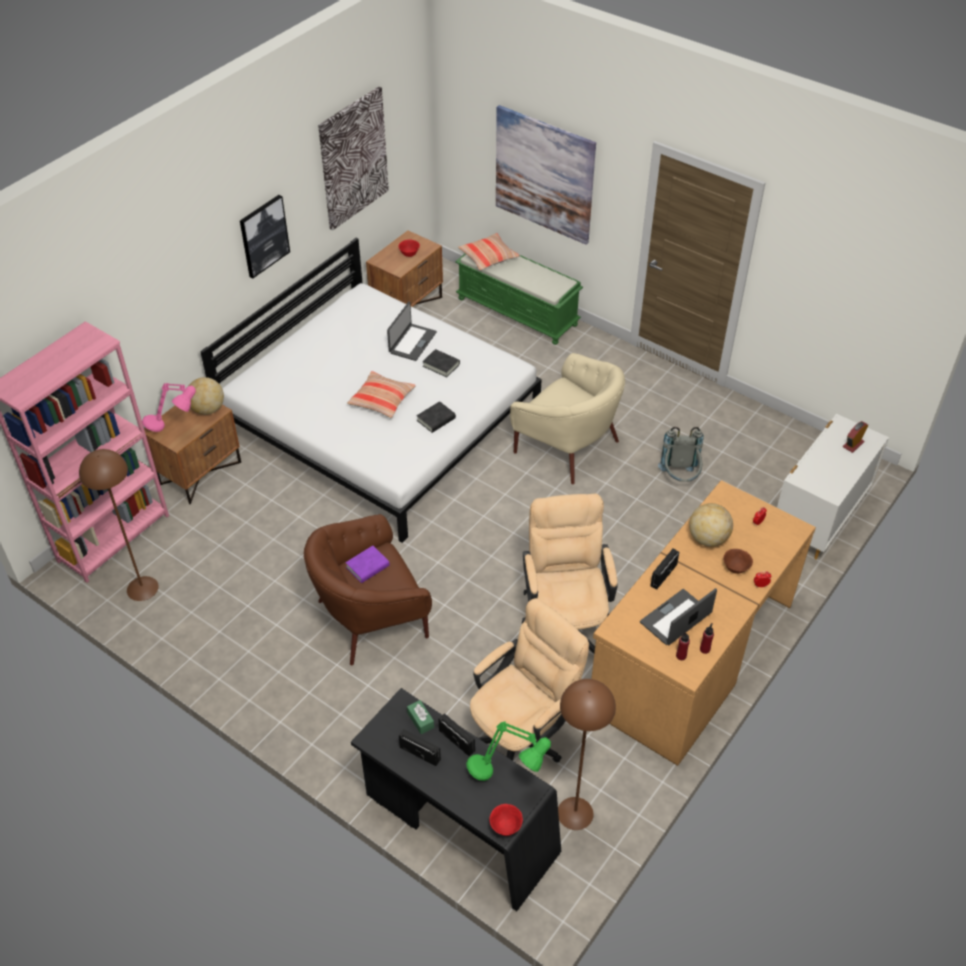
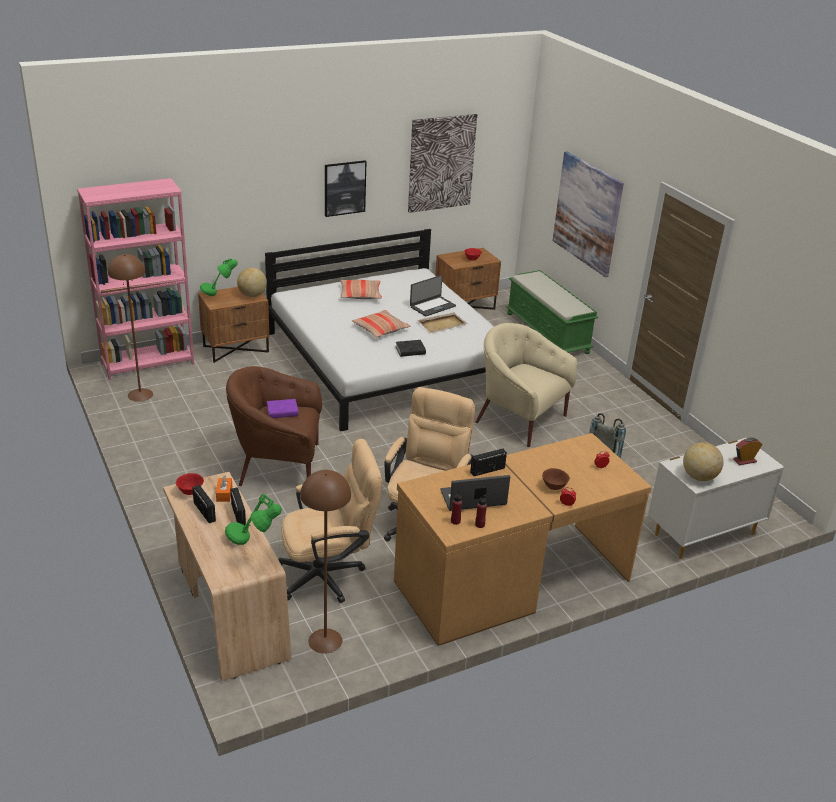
camera: 25 degrees right, 15 degrees down
(174, 429) = (220, 298): pink table lamp -> green table lamp
(420, 720) = (224, 494): green tissue box -> orange tissue box
(441, 365) = (442, 324): black book -> beige tray
(458, 826) = (228, 610): black desk -> beige desk
(488, 257) = (535, 280): pillow -> pillow (360, 294)
(506, 827) = (224, 578): red bowl -> red bowl (190, 492)
(568, 446) = (519, 419): beige armchair -> beige armchair turned 150 degrees clockwise
(708, 538) = (547, 462): globe -> globe (699, 477)

